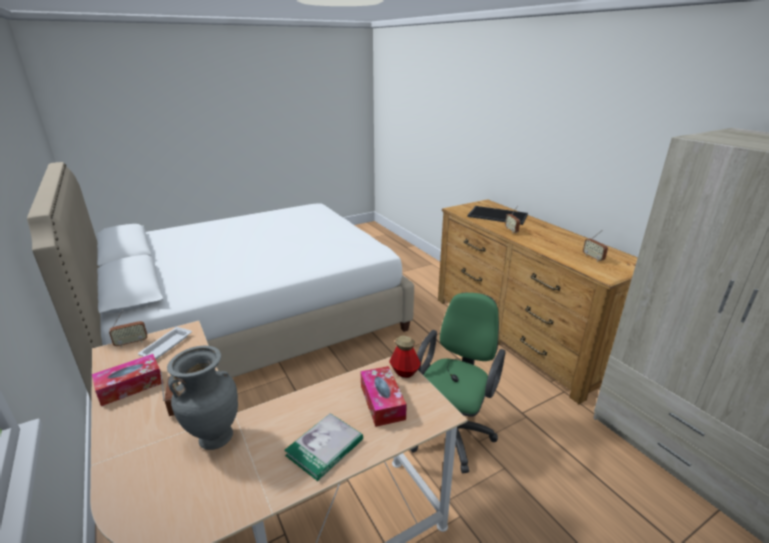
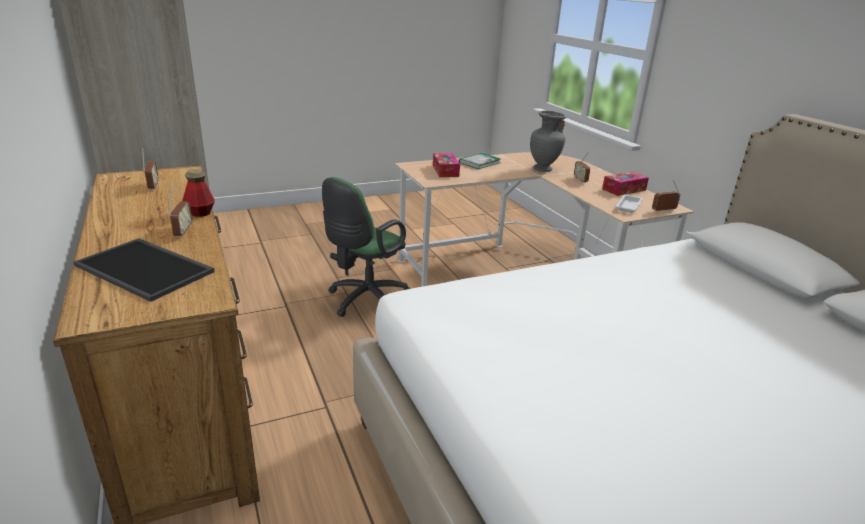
camera: 175 degrees left, 0 degrees up
(404, 372) = (426, 179): bottle -> bottle (200, 213)

